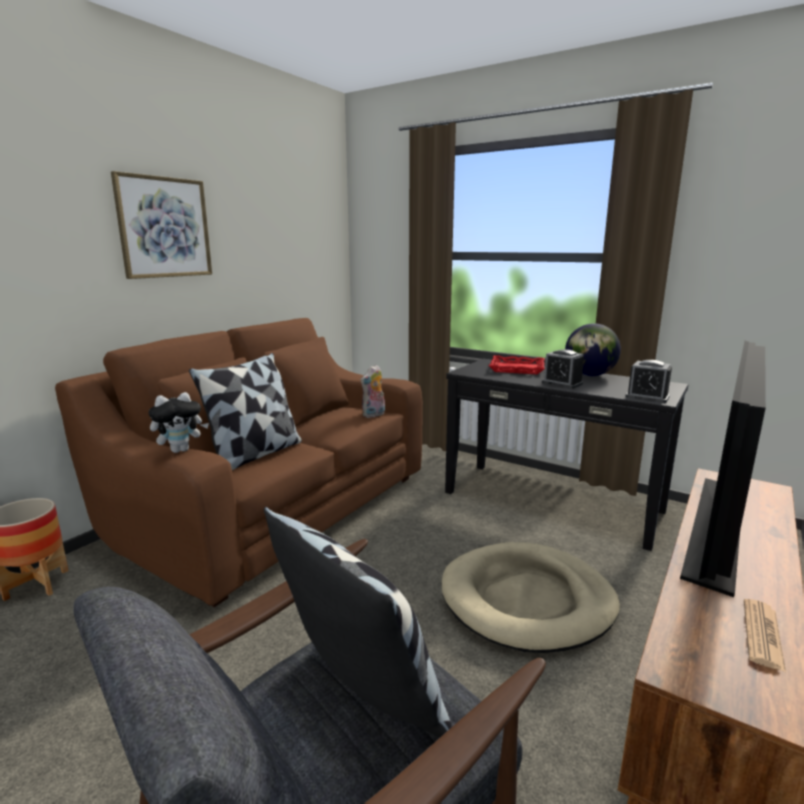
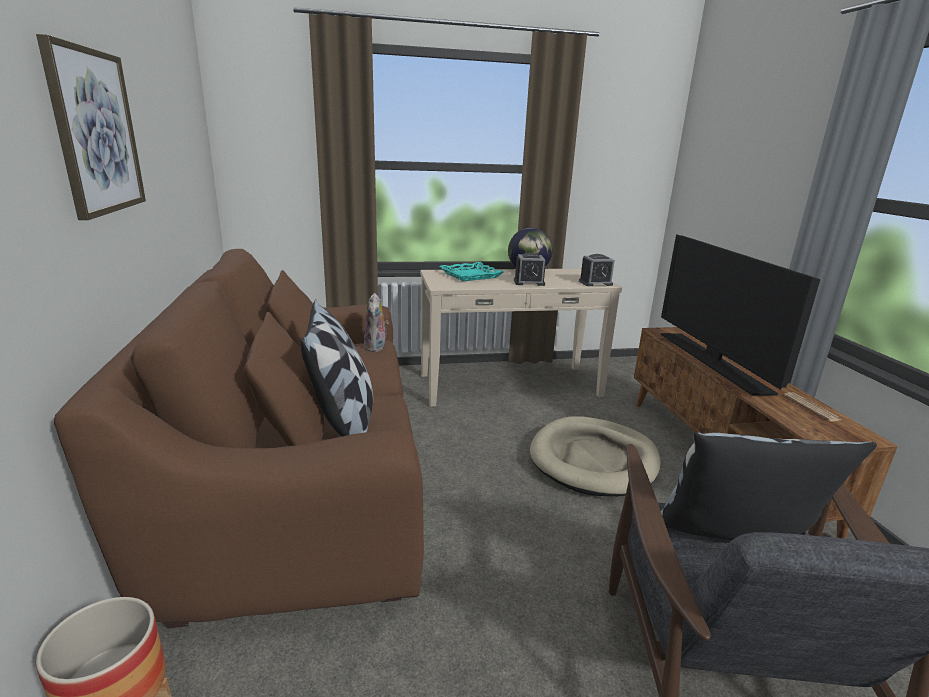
camera: 45 degrees left, 5 degrees up
(181, 450) = (343, 440): plush toy -> none
(517, 368) = (470, 275): red tray -> turquoise tray
(551, 501) = (509, 385): black console table -> beige console table

